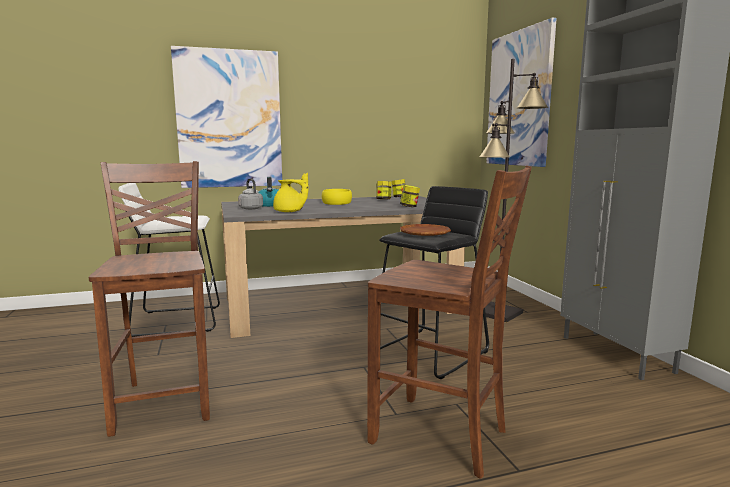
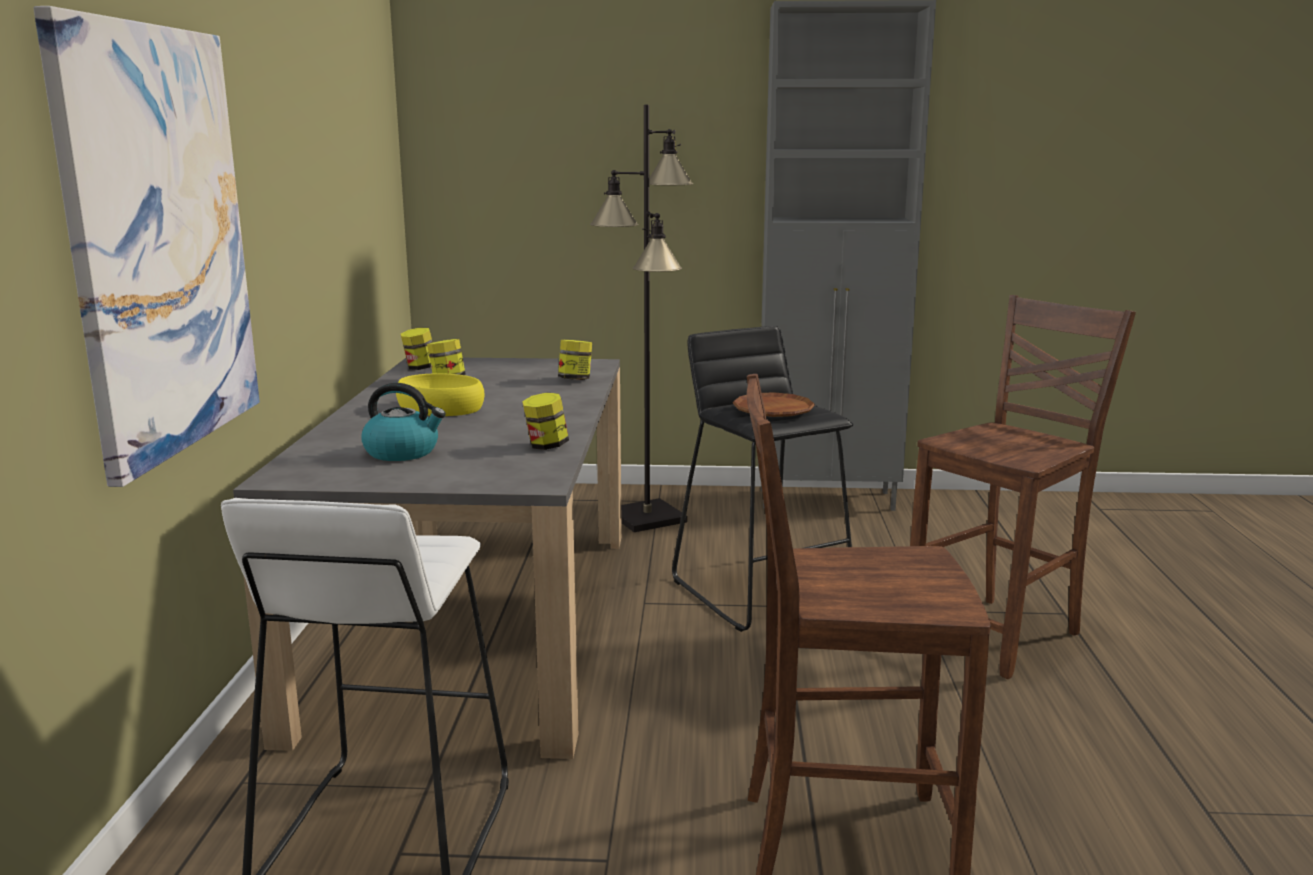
camera: 70 degrees left, 5 degrees up
(250, 208) = (443, 469): grey kettle -> none
(289, 212) = (546, 446): yellow teapot -> jar
(519, 99) = (525, 152): picture -> none

